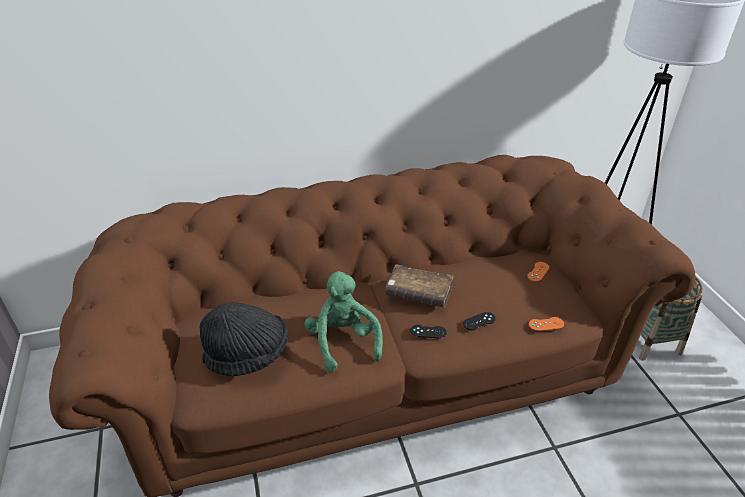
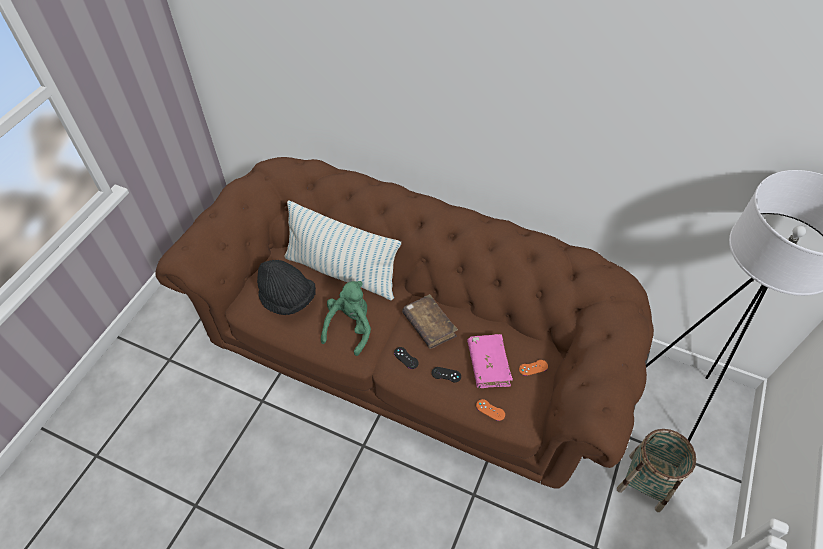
camera: 40 degrees right, 15 degrees up
(282, 300) = (342, 271): none -> pillow
(503, 291) = (488, 364): none -> pink book

